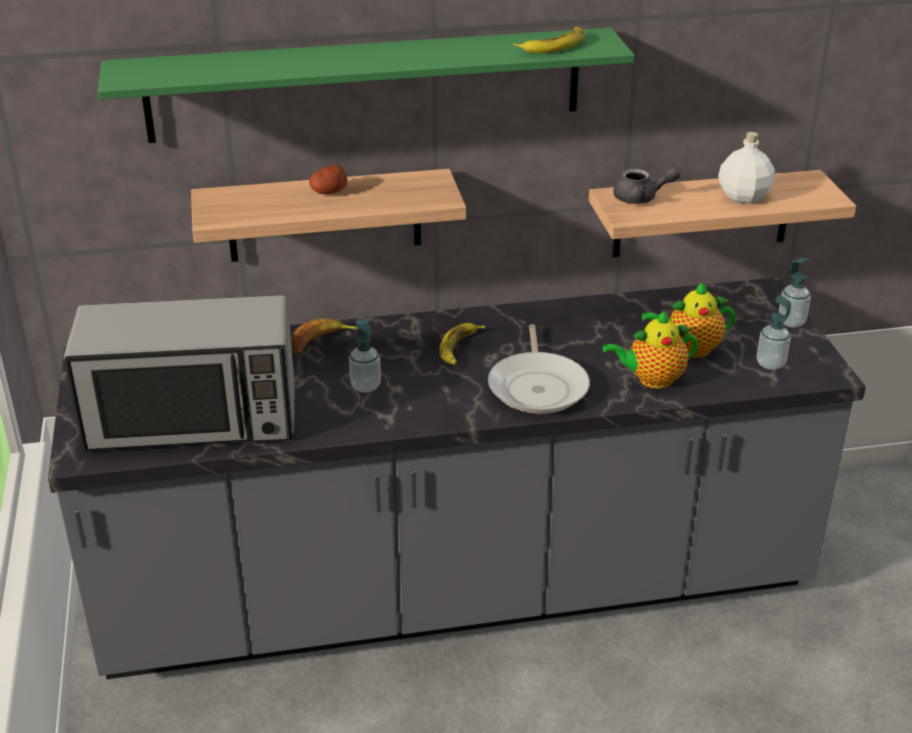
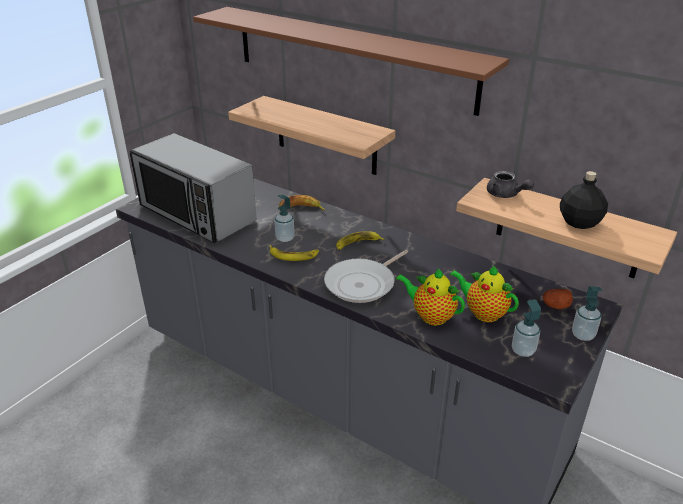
camera: 45 degrees right, 0 degrees up
(329, 192) = (314, 118): potato -> potato (555, 306)
(365, 85) = (351, 58): green shelf -> brown shelf
(554, 45) = (446, 57): banana -> banana (293, 255)
(743, 196) = (579, 222): white bottle -> black bottle

